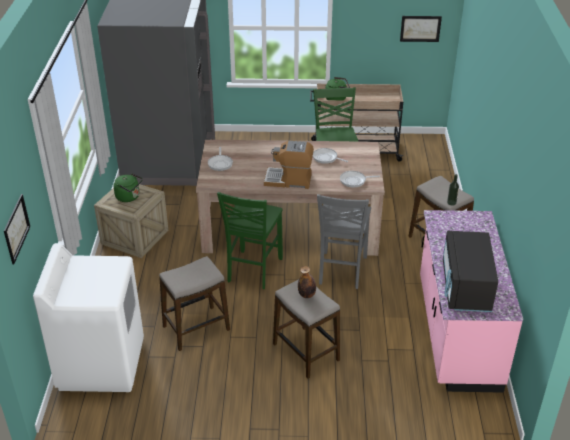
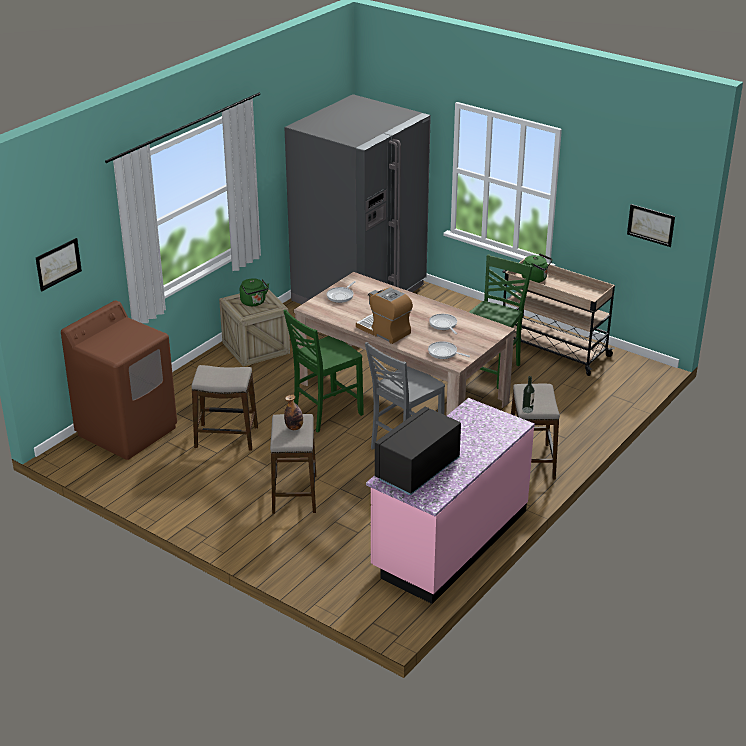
camera: 35 degrees right, 5 degrees down
(101, 363) = (127, 431): white washing machine -> brown washing machine

